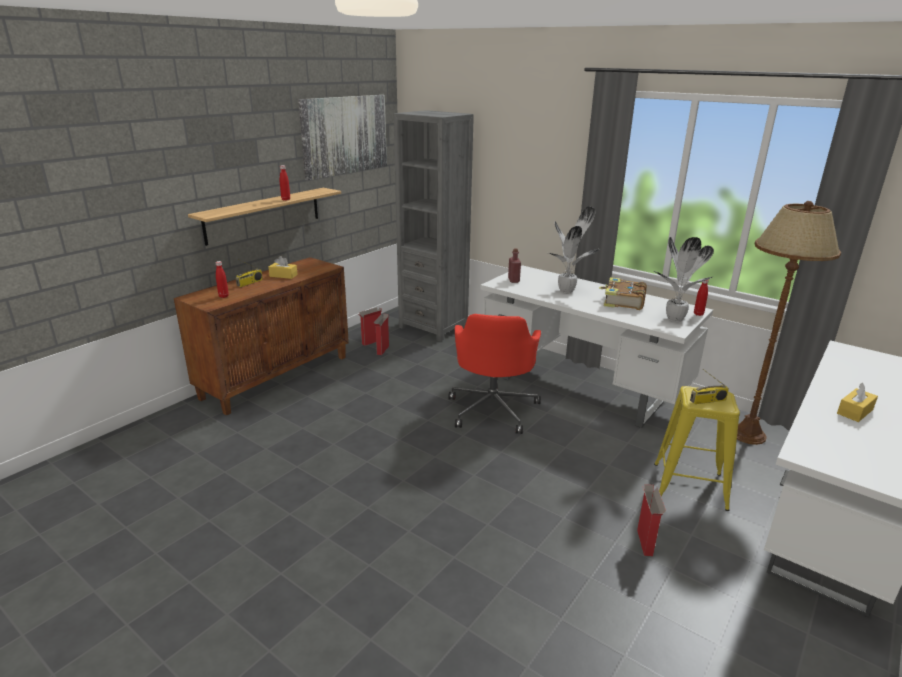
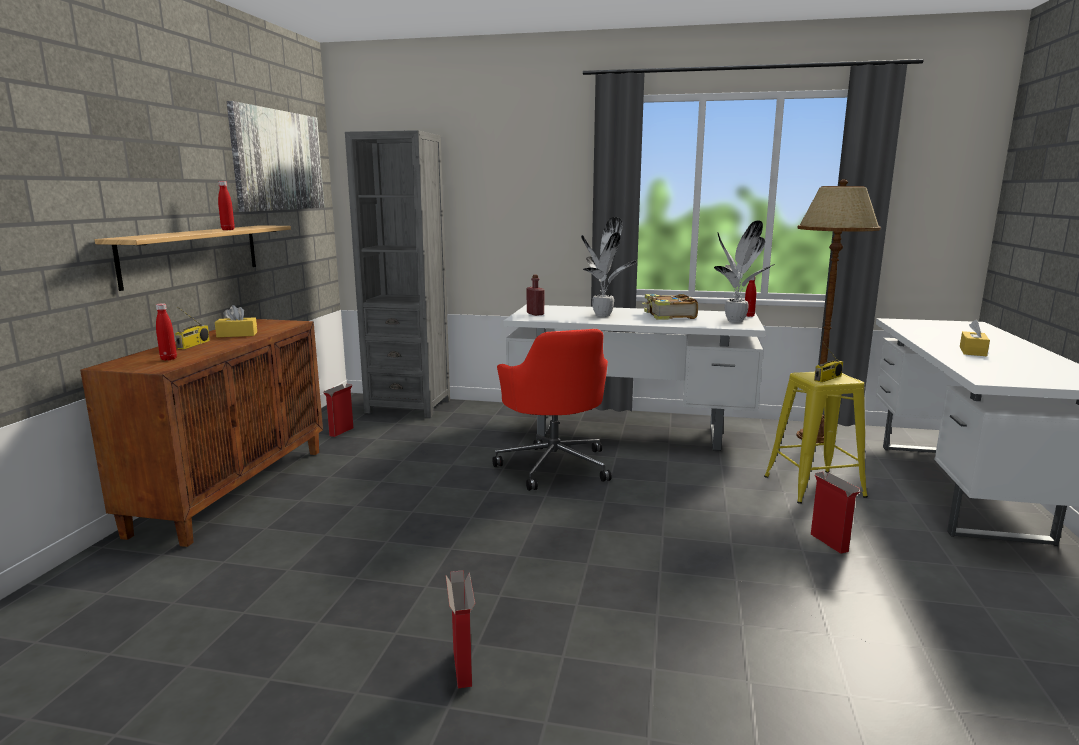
camera: 25 degrees left, 10 degrees down
(382, 350) = (364, 437): cardboard box -> cardboard box (462, 669)

